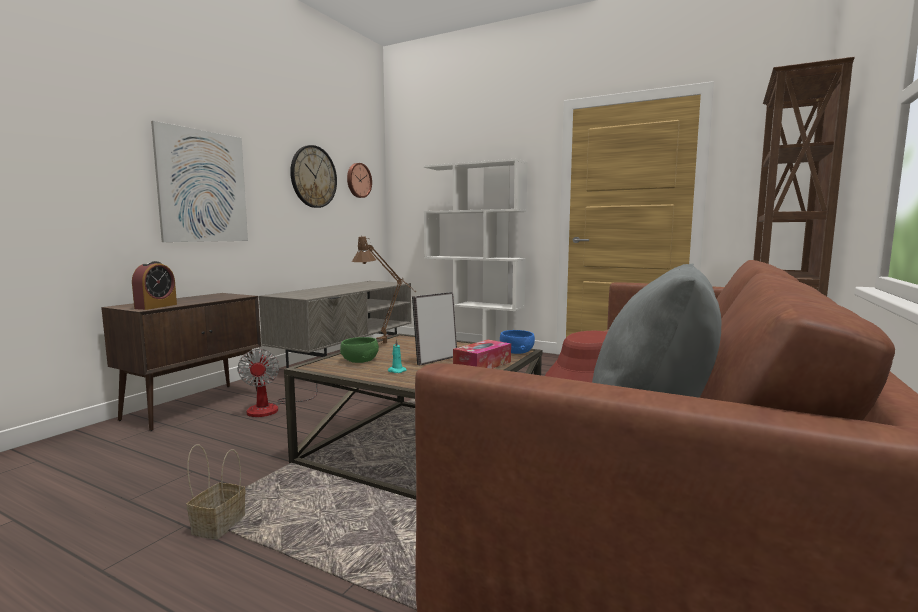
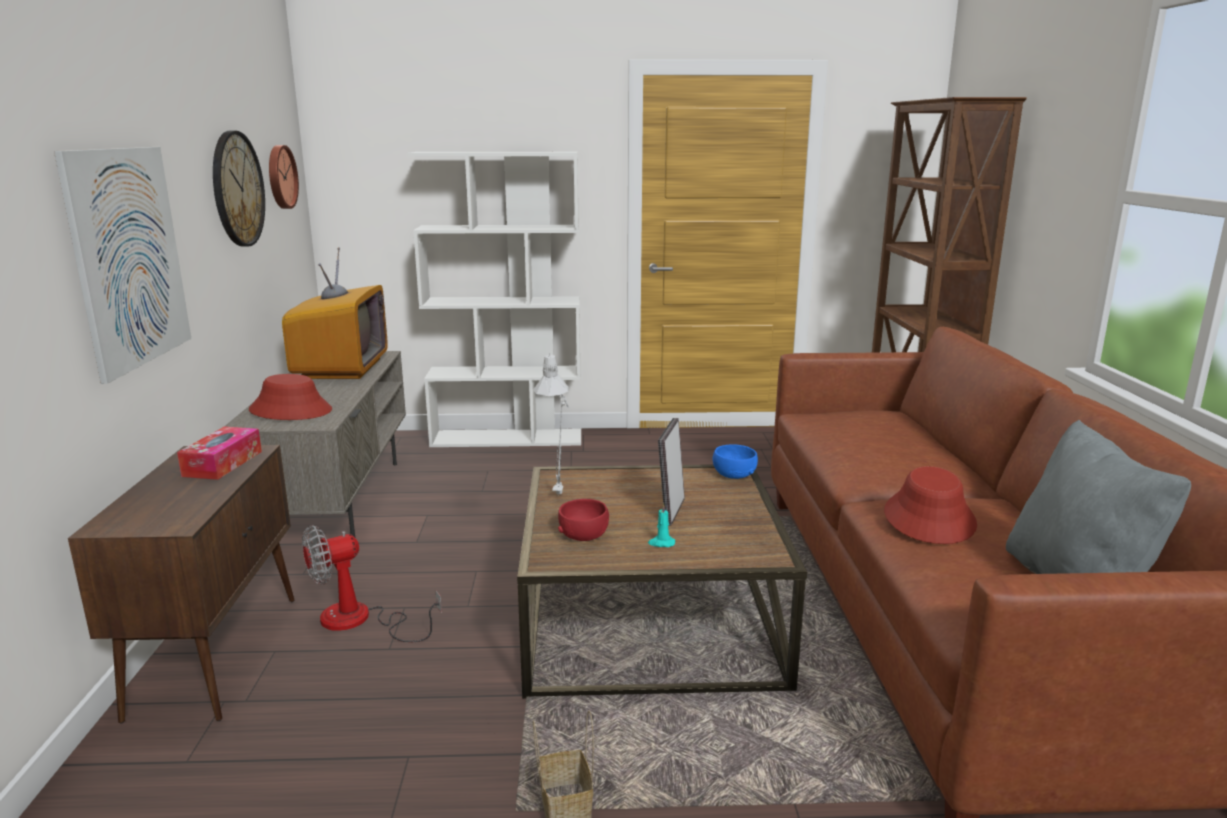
camera: 30 degrees left, 10 degrees up
(156, 306) = (183, 514): alarm clock -> none
(273, 408) = (360, 621): fan -> fan turned 105 degrees clockwise
(306, 293) = (291, 410): none -> red hat
(360, 360) = (583, 534): green bowl -> red bowl
(366, 285) = (341, 368): none -> television
(389, 344) = (560, 492): brown table lamp -> grey table lamp
(482, 365) = (736, 507): tissue box -> tissue box (223, 463)

